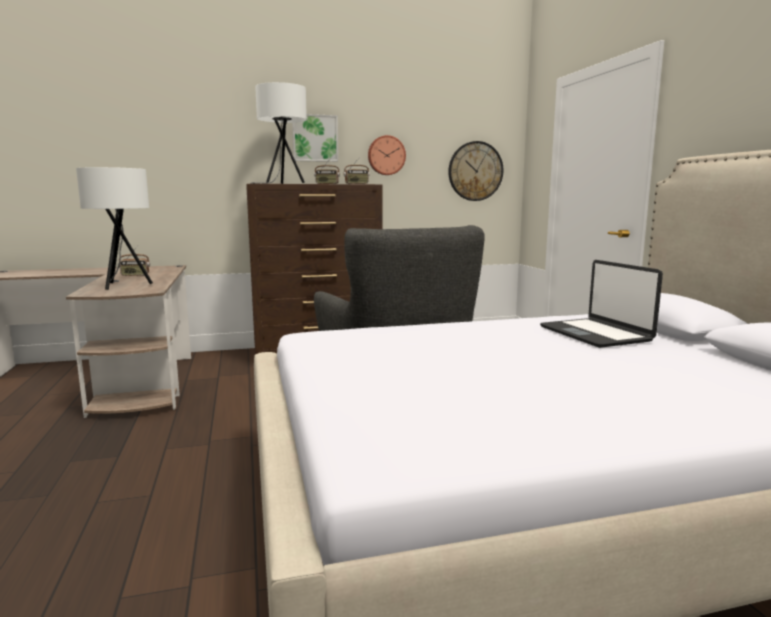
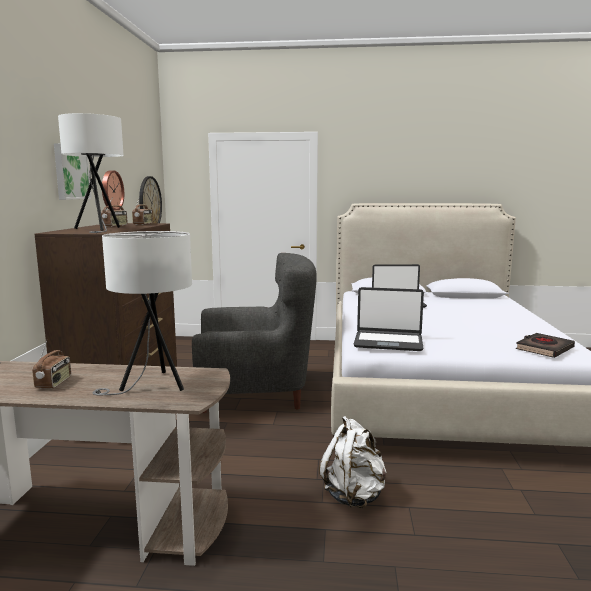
camera: 70 degrees left, 0 degrees up
(176, 462) = (354, 495): none -> white backpack
(336, 337) = (388, 342): none -> laptop
(386, 428) = (544, 349): none -> black book

